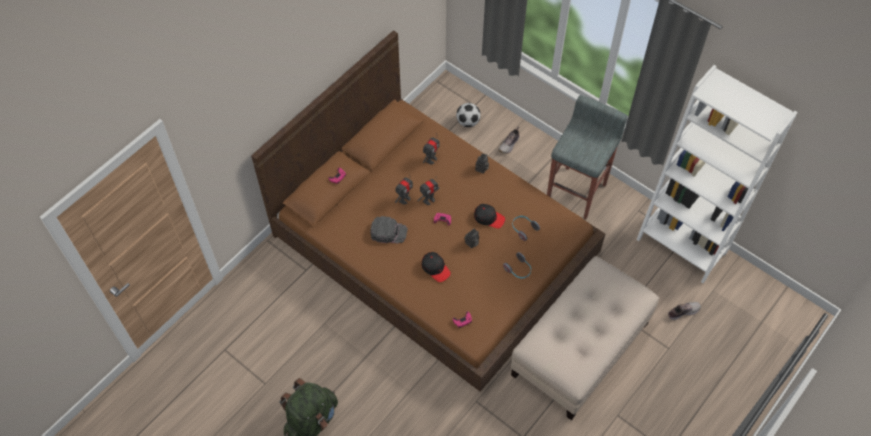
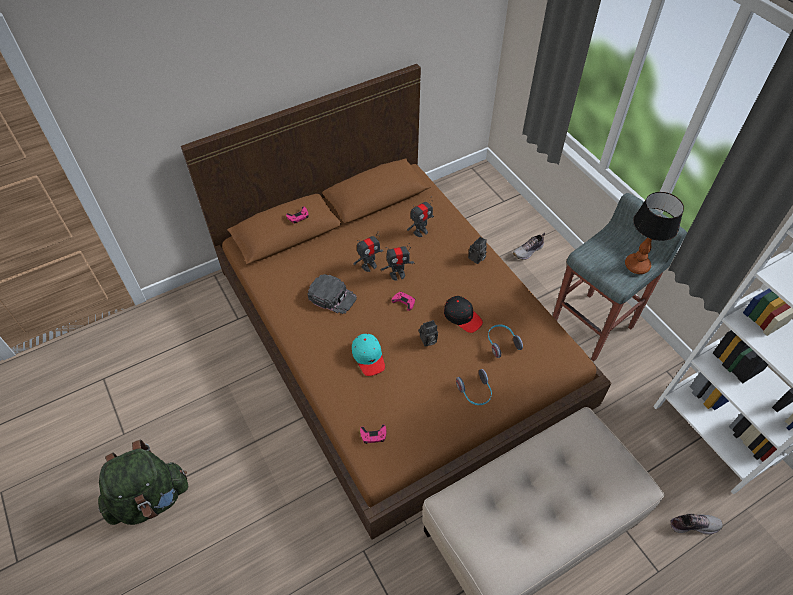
camera: 20 degrees right, 5 degrees down
(435, 268) = (368, 357): black cap -> turquoise cap
(468, 122) = (489, 216): football -> none
(600, 146) = (637, 265): none -> table lamp

